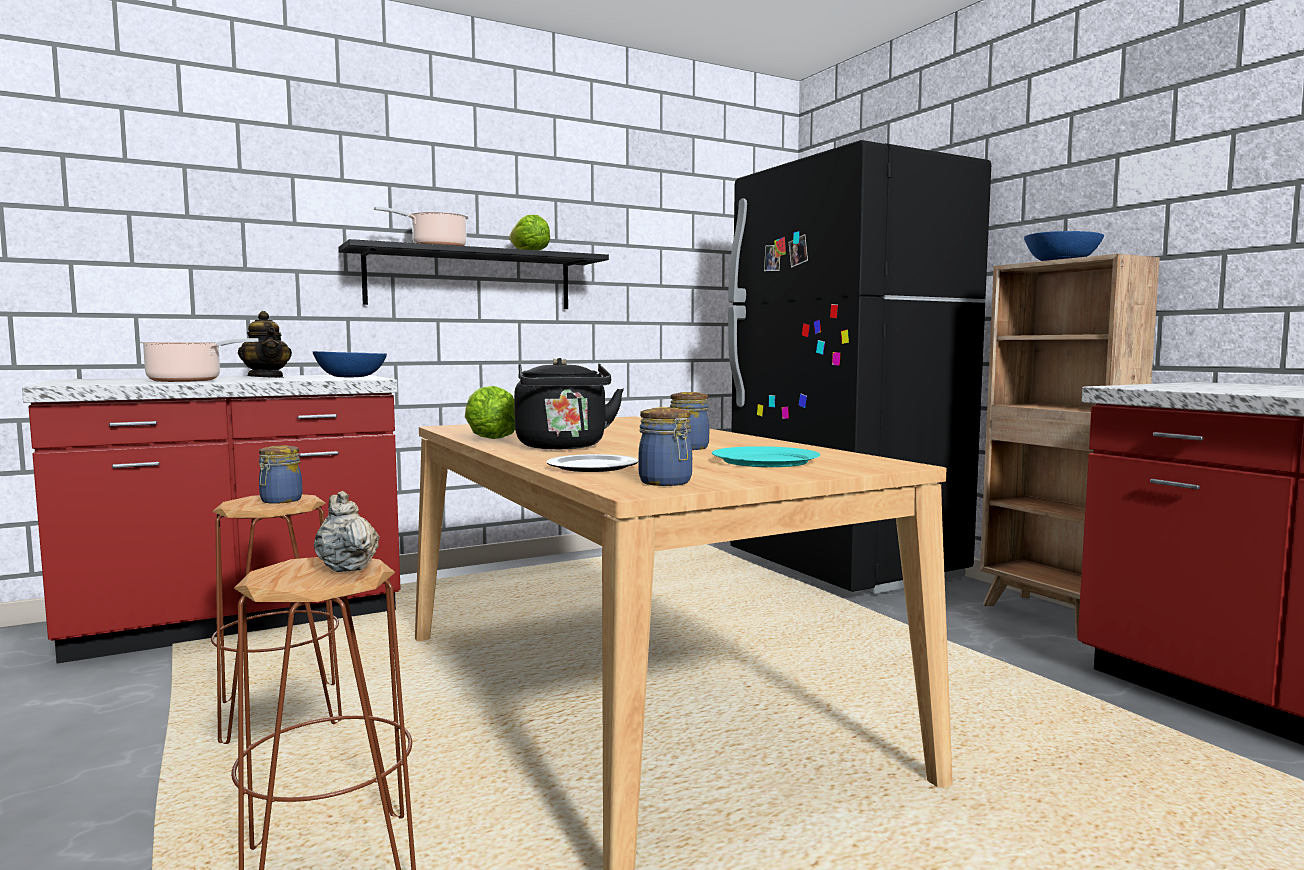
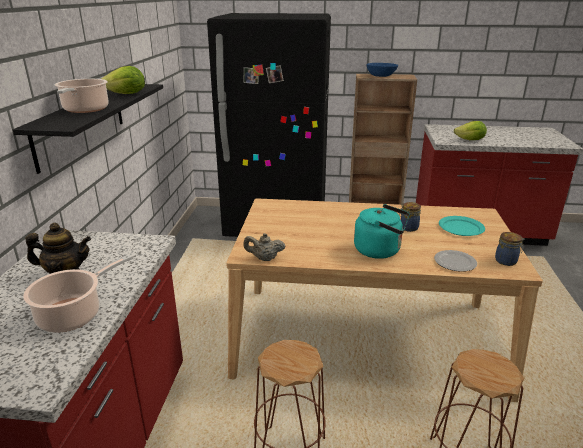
camera: 55 degrees left, 20 degrees up
(280, 501) = (294, 355): jar -> none
(346, 568) = (486, 360): beige teapot -> beige teapot (264, 258)
(350, 377) = (119, 245): blue bowl -> none
(489, 439) = (326, 259): lettuce -> lettuce (470, 140)
(563, 447) = (380, 250): black kettle -> turquoise kettle

